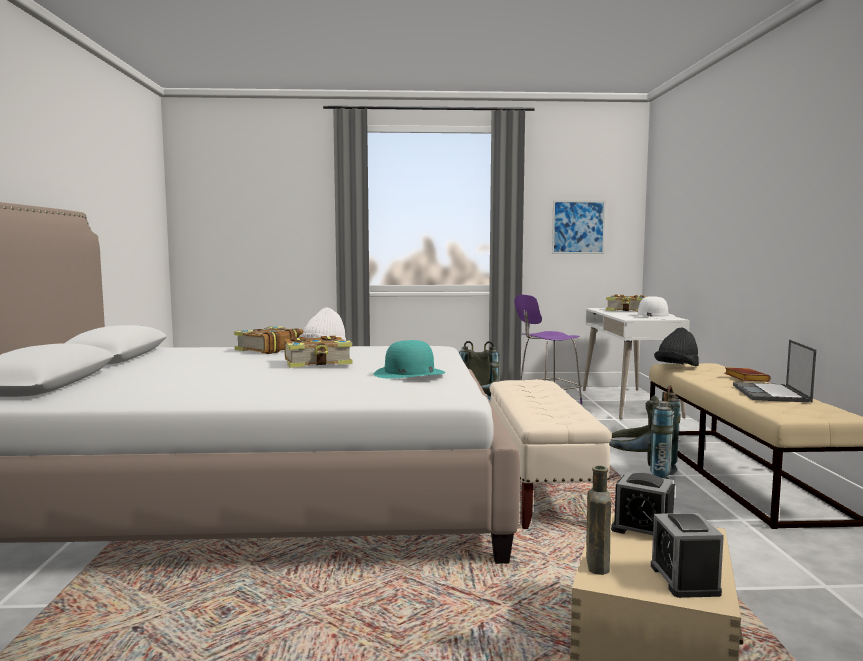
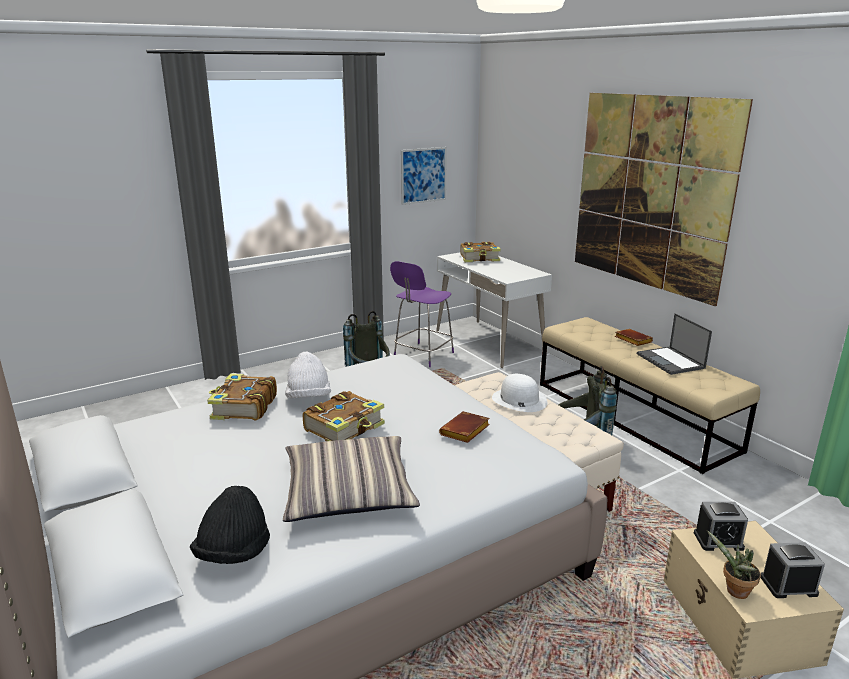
camera: 30 degrees left, 15 degrees up
(253, 383) = (348, 491): none -> pillow
(409, 373) = (465, 432): turquoise hat -> brown book
(597, 564) = (734, 591): brown bottle -> potted plant
(652, 316) = (517, 271): white hat -> white hat (519, 400)
(676, 367) = (571, 331): black hat -> black hat (234, 553)
(684, 579) = (788, 585): alarm clock -> alarm clock turned 120 degrees clockwise
(769, 202) = (650, 193): none -> picture

